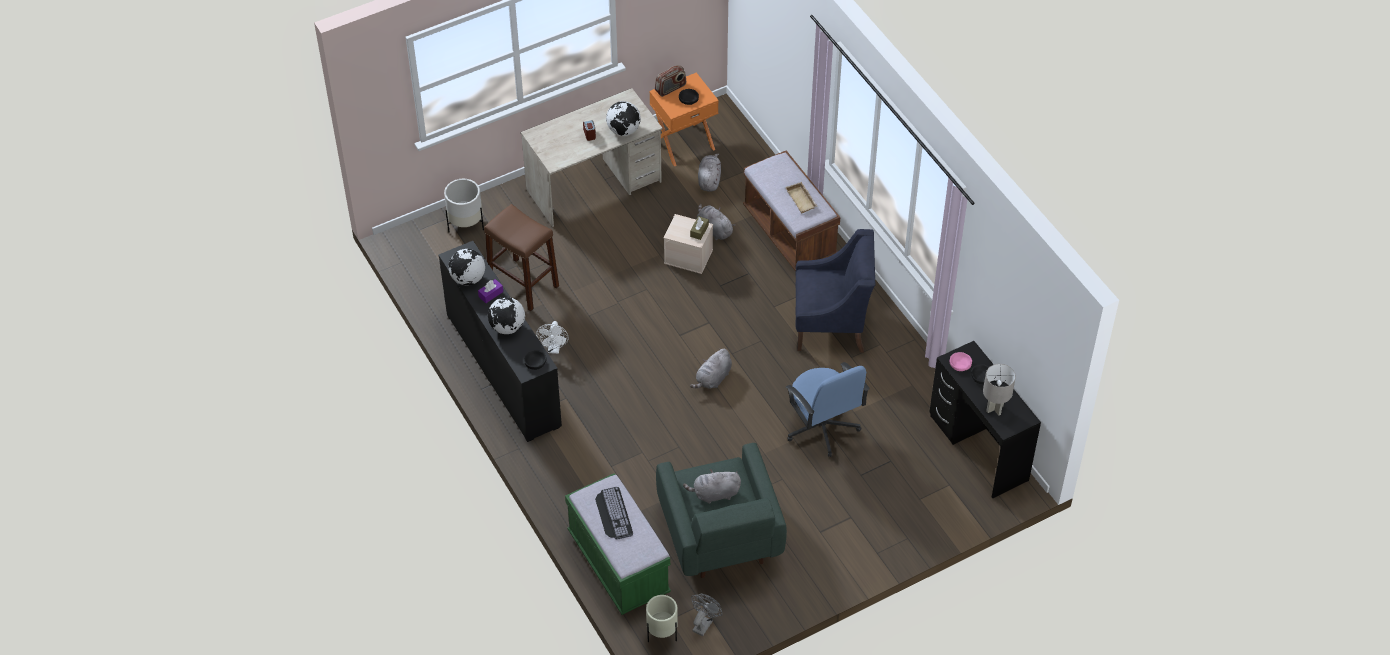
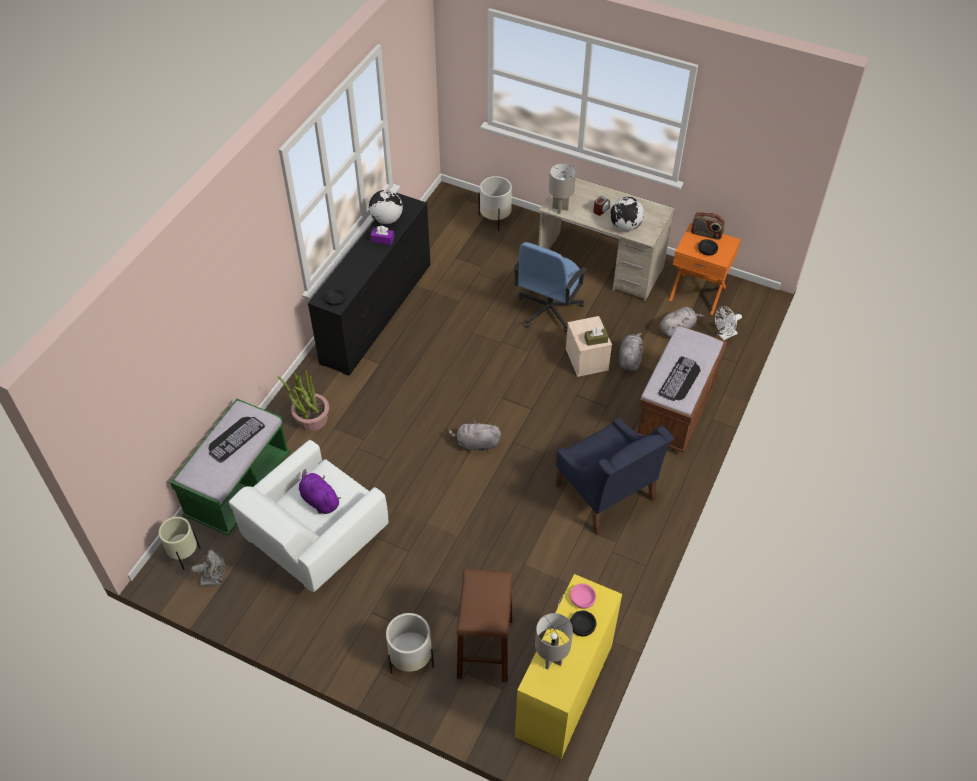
camera: 55 degrees right, 0 degrees up
(507, 327) = (357, 265): globe -> none
(523, 284) = (468, 279): brown stool -> brown stool (485, 648)
(554, 349) = (421, 330): white fan -> white fan (724, 335)
(562, 158) = (560, 208): none -> grey table lamp
(586, 477) = (311, 418): none -> potted plant
(714, 494) = (319, 500): grey plush toy -> purple plush toy
(720, 536) = (314, 540): green armchair -> white armchair
(802, 200) = (681, 380): beige tray -> keyboard
(822, 427) = (487, 549): blue office chair -> blue office chair (548, 310)
(881, 527) = (411, 659): none -> white planter
(978, 448) = (565, 690): black desk -> yellow desk

